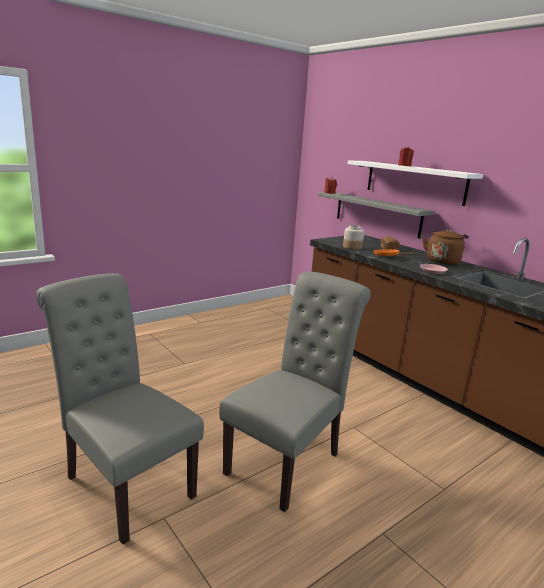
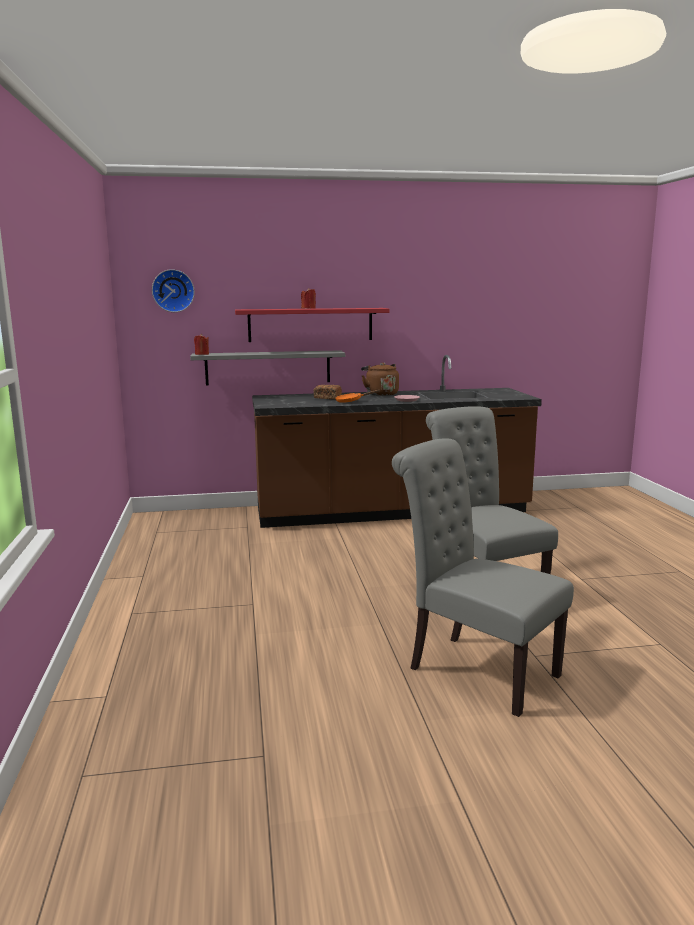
camera: 60 degrees left, 5 degrees down
(124, 483) = (475, 669): grey chair -> grey chair turned 60 degrees clockwise
(331, 142) = (173, 291): none -> wall clock
(352, 247) = (305, 403): jar -> none
(414, 182) = (310, 324): white shelf -> red shelf

